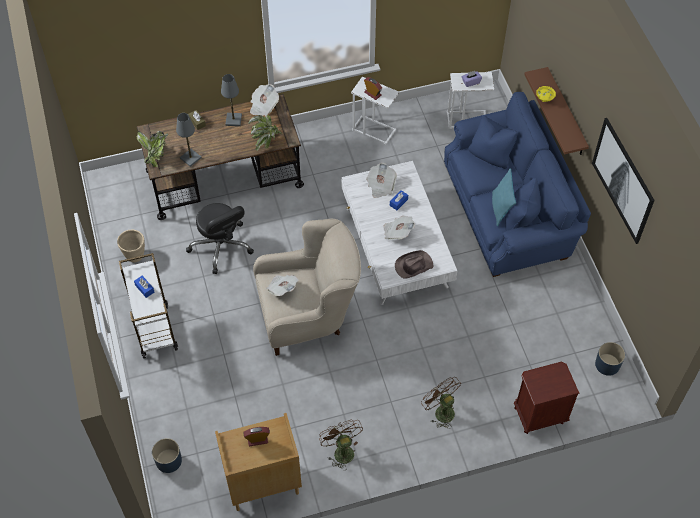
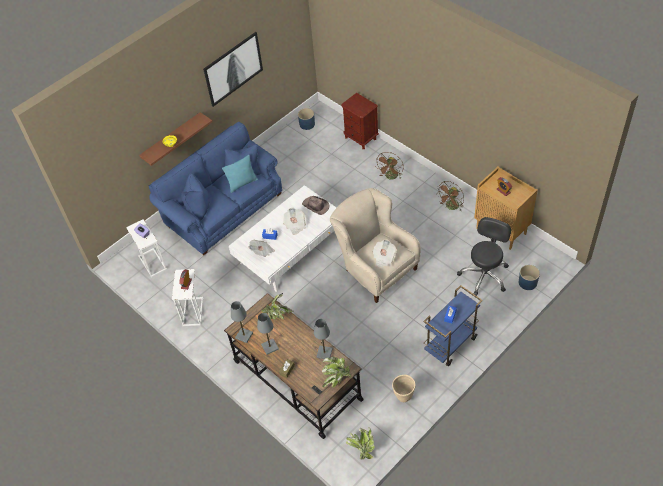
camera: 115 degrees left, 5 degrees down
(114, 196) = (362, 447): none -> potted plant
(155, 328) = (449, 346): white cart -> blue cart
(222, 248) = (358, 345): black office chair -> black office chair (485, 273)
(263, 106) = (244, 335): newspaper -> grey table lamp

